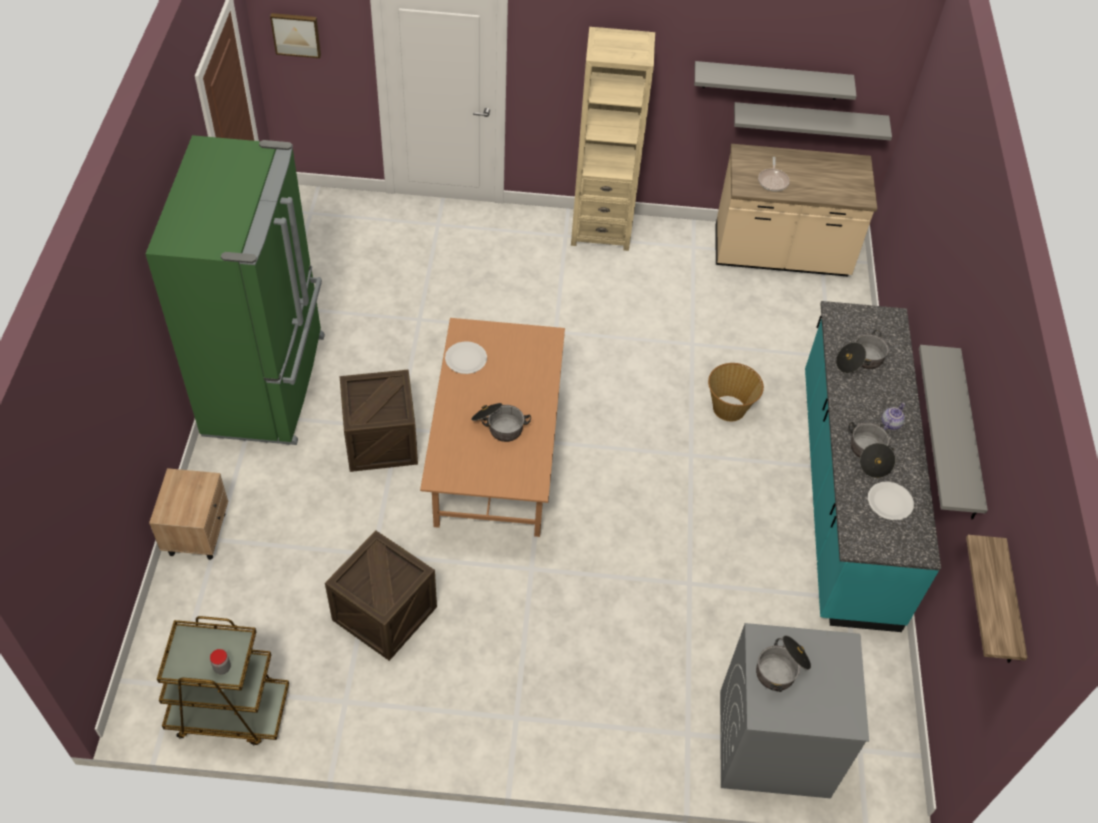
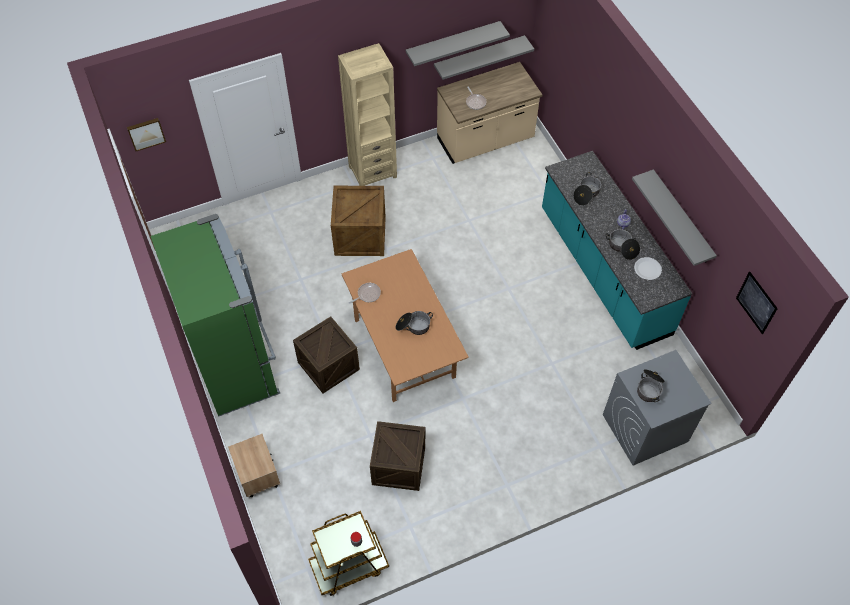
camera: 25 degrees left, 5 degrees up
(465, 358) = (367, 294): white plate -> frying pan
(533, 300) = (361, 235): none -> crate
(729, 408) = (512, 250): basket -> none
(1009, 606) = (756, 302): shelf -> picture

